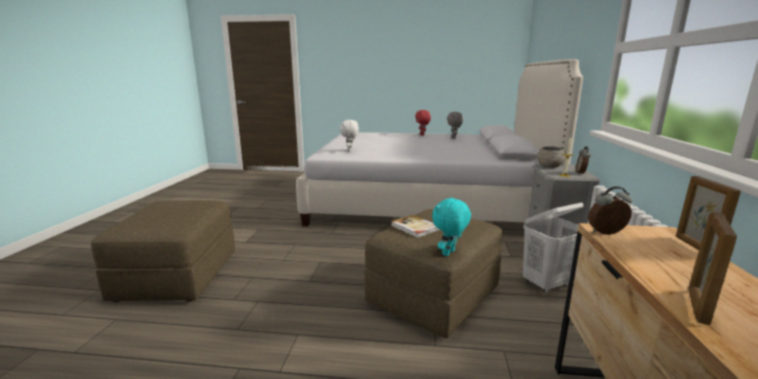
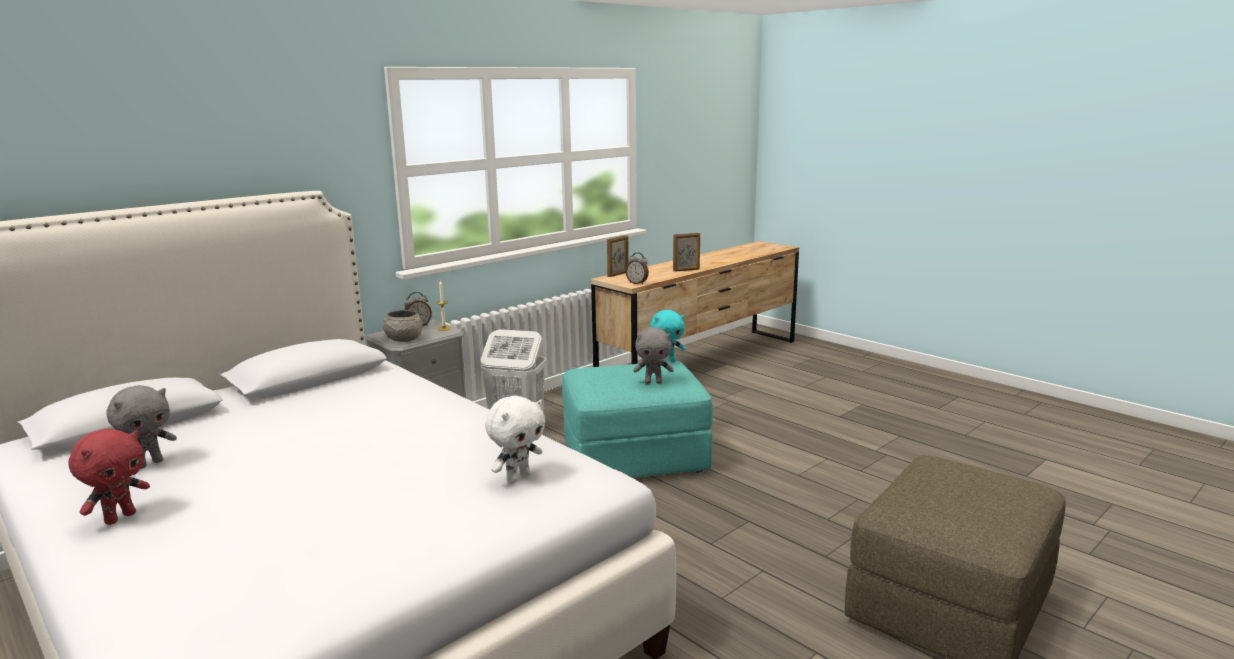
camera: 140 degrees left, 0 degrees up
(415, 228) = (653, 382): book -> grey plush toy
(433, 296) = (635, 457): brown ottoman -> turquoise ottoman

